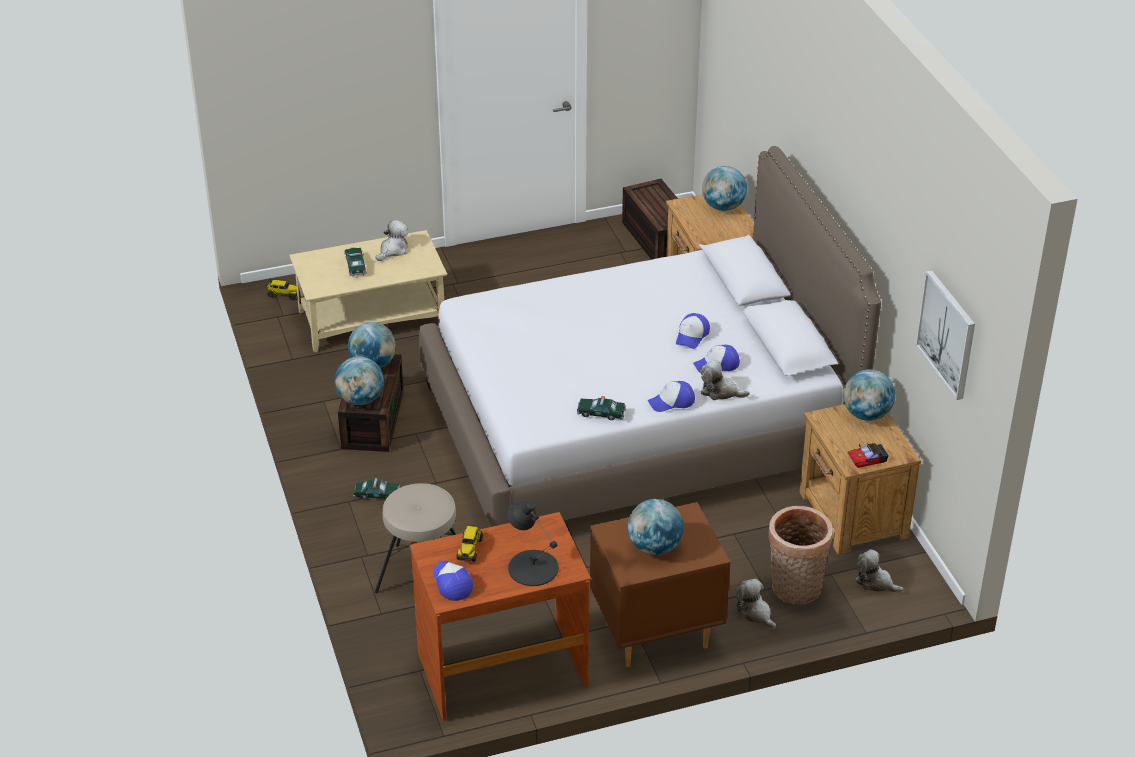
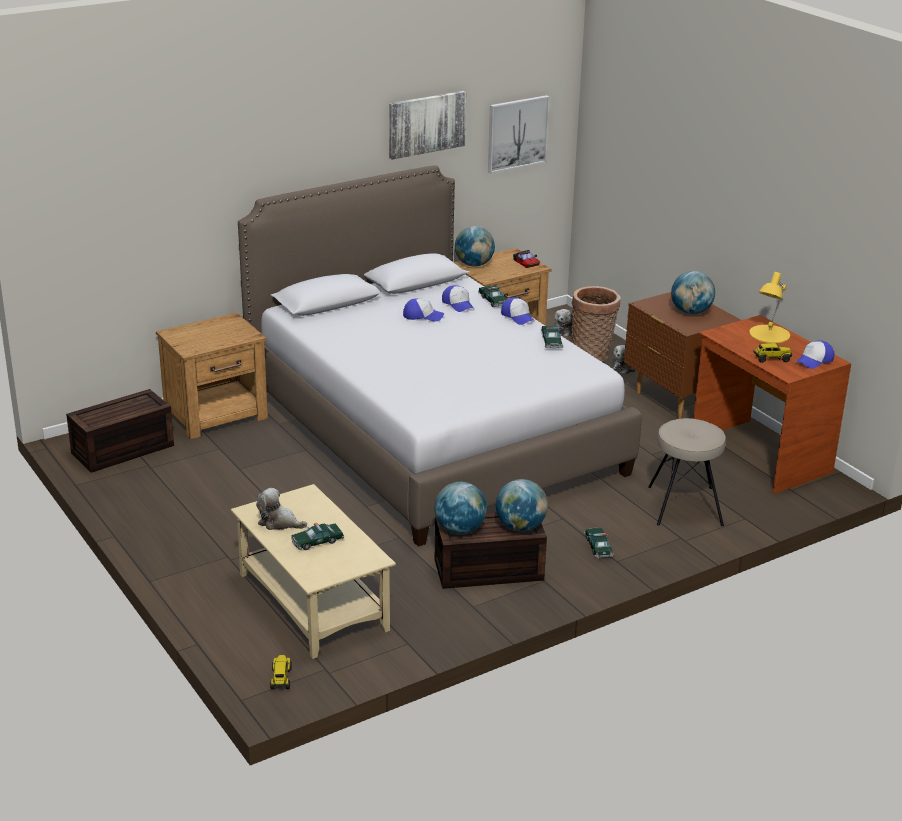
camera: 105 degrees left, 10 degrees down
(533, 567) = (769, 334): black table lamp -> yellow table lamp
(720, 391) = (493, 301): plush toy -> toy car
(723, 207) = (190, 331): globe -> none
(888, 225) = (426, 124): none -> picture

